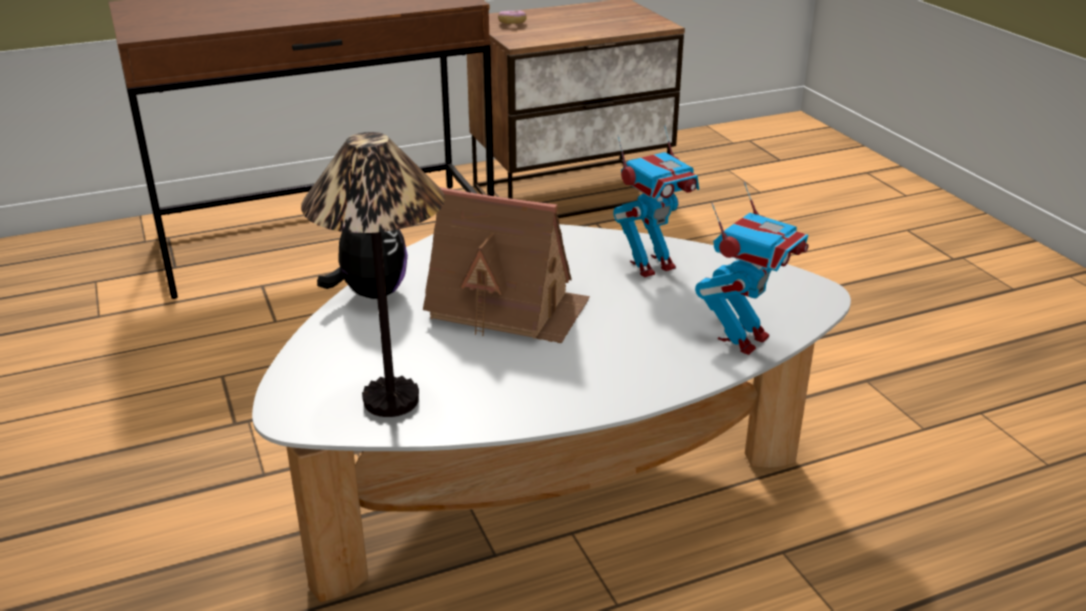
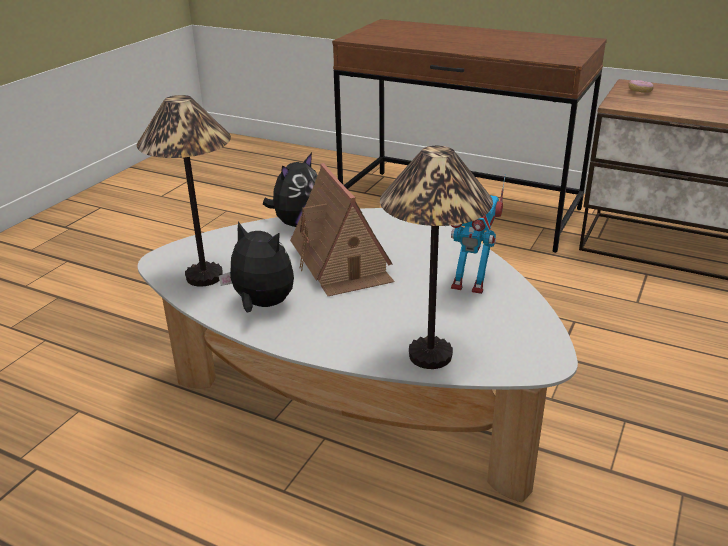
camera: 50 degrees right, 0 degrees up
(516, 388) = (261, 305): none -> plush toy
(743, 339) = (429, 356): toy robot -> table lamp

